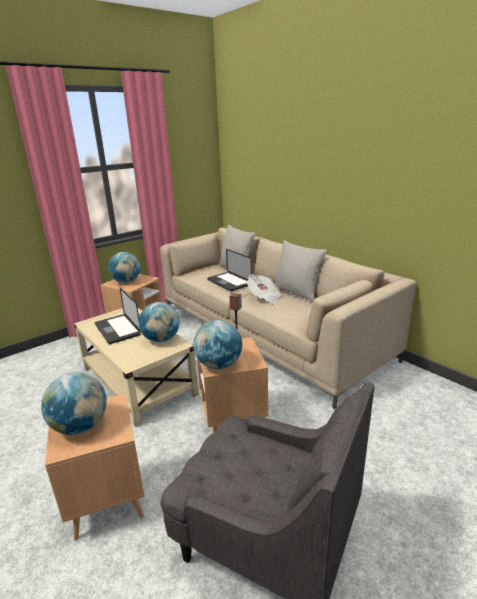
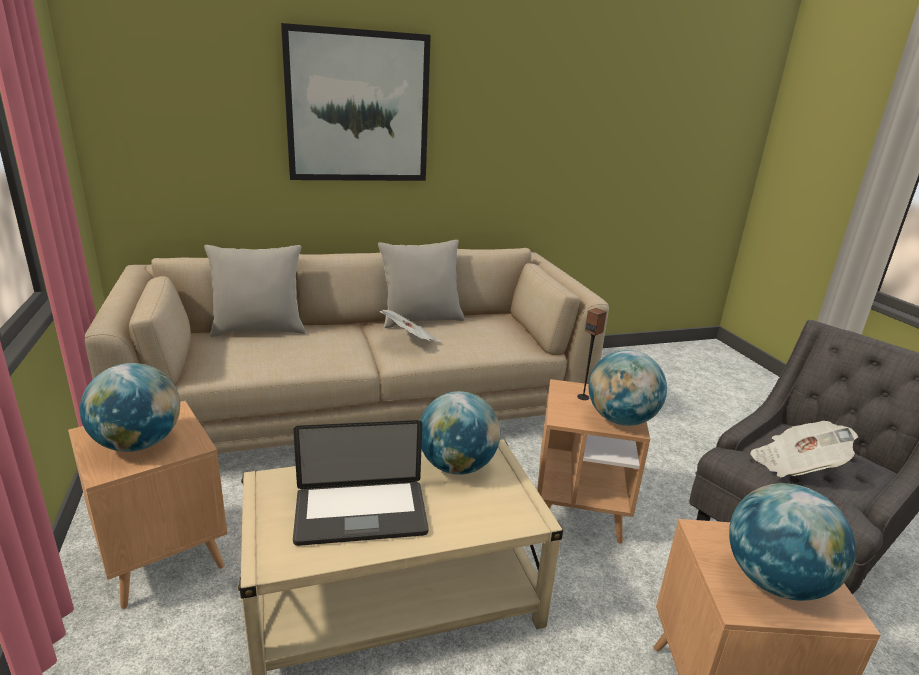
camera: 70 degrees left, 0 degrees up
(229, 282) = (309, 348): laptop -> none
(235, 454) = (795, 466): none -> newspaper
(310, 161) = (358, 107): none -> picture

